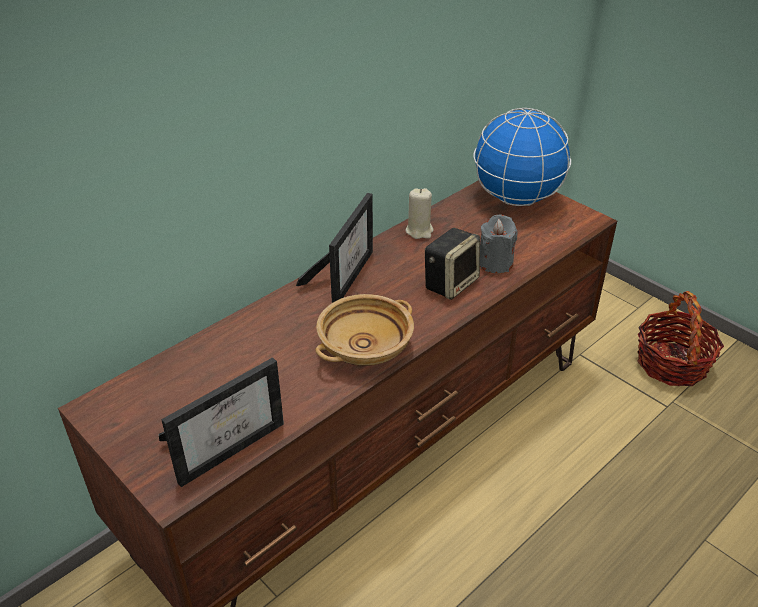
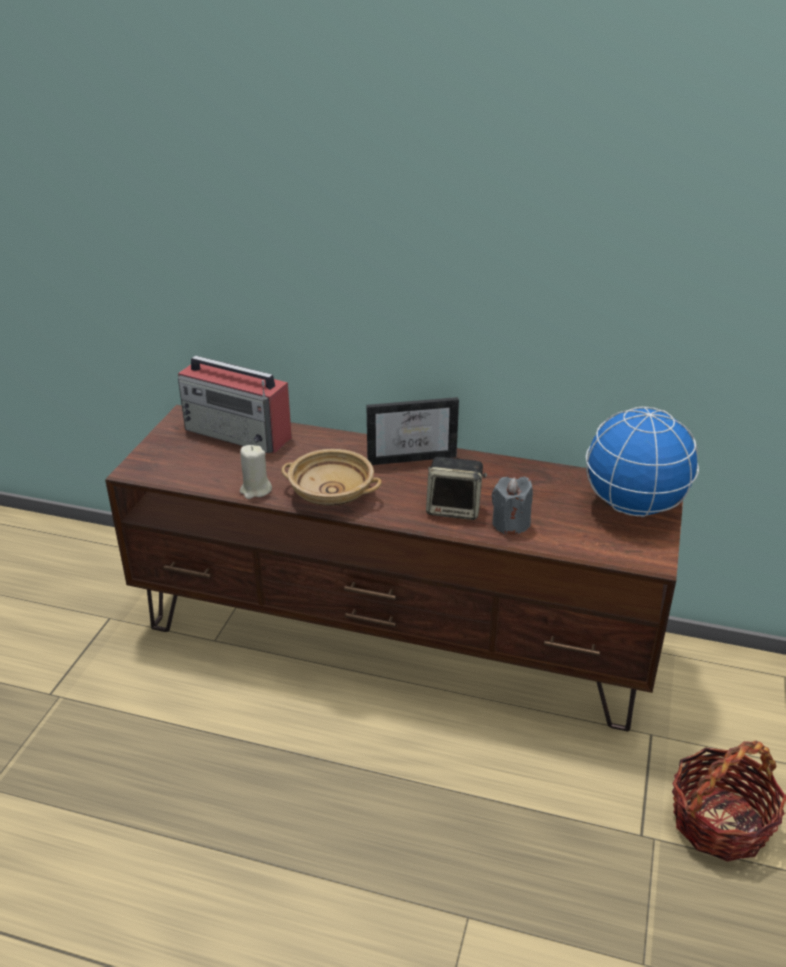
camera: 60 degrees right, 5 degrees down
(185, 375) = (239, 434): none -> radio
(227, 444) = (188, 474): picture frame -> none
(419, 231) = (513, 470): beige candle -> beige candle (255, 490)

